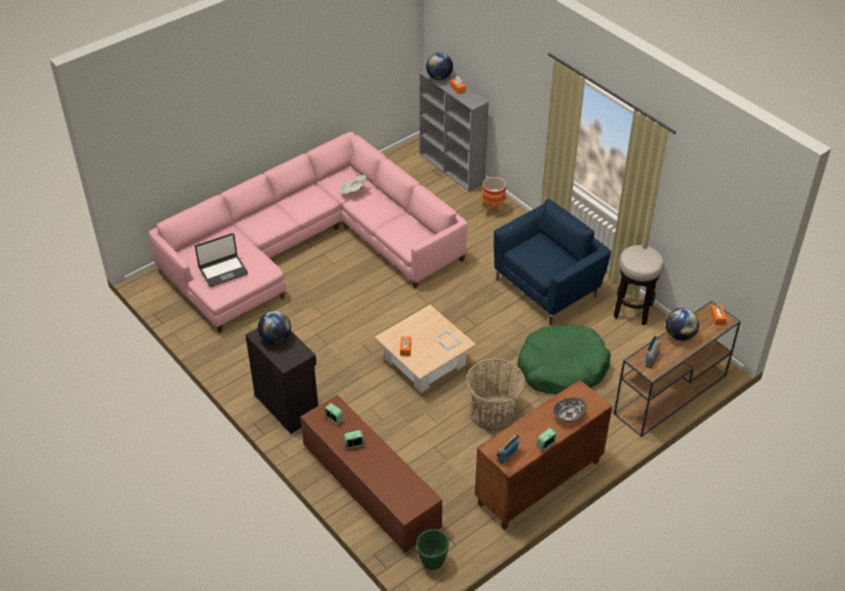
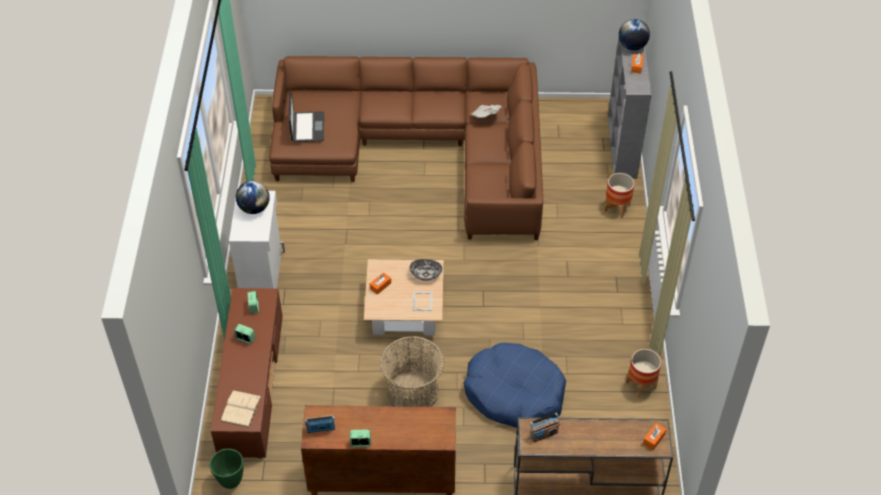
camera: 40 degrees right, 5 degrees up
(223, 271) = (307, 127): laptop -> laptop turned 105 degrees counterclockwise
(287, 405) = (262, 274): black cabinet -> white cabinet
(308, 246) = (420, 148): pink sofa -> brown sofa
(409, 494) = (241, 408): none -> beige book
(548, 287) = (585, 312): blue armchair -> none
(561, 368) = (514, 393): green dog bed -> blue dog bed
(568, 415) = (409, 431): bowl -> bowl (426, 274)
(633, 311) = (641, 385): stool -> planter
(679, 335) = (597, 430): globe -> none

